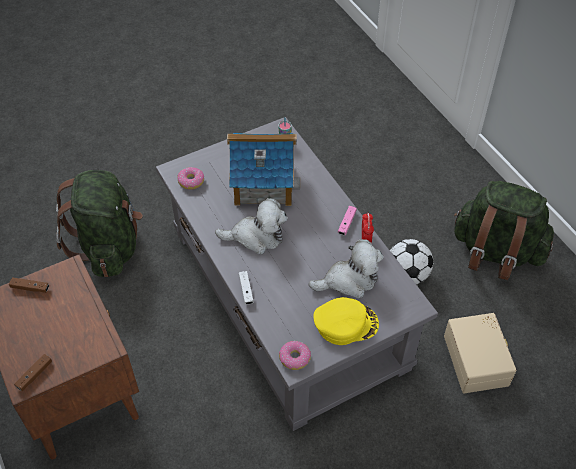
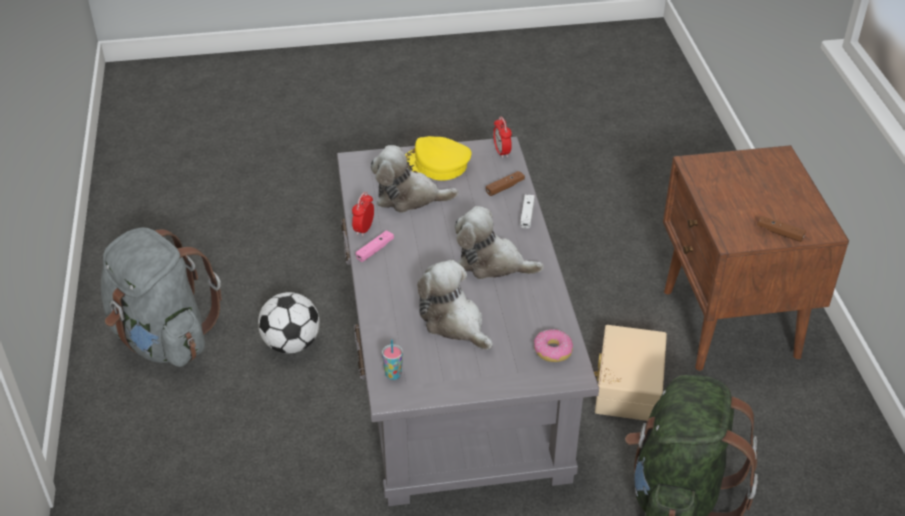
camera: 160 degrees left, 10 degrees down
(34, 375) = (770, 160): brown game controller -> brown game controller (505, 187)
(263, 183) = (454, 322): toy house -> plush toy
(294, 358) = (501, 152): donut -> alarm clock
(477, 359) = (279, 247): beige storage box -> beige storage box (626, 385)
(496, 252) = (163, 339): green backpack -> grey backpack

